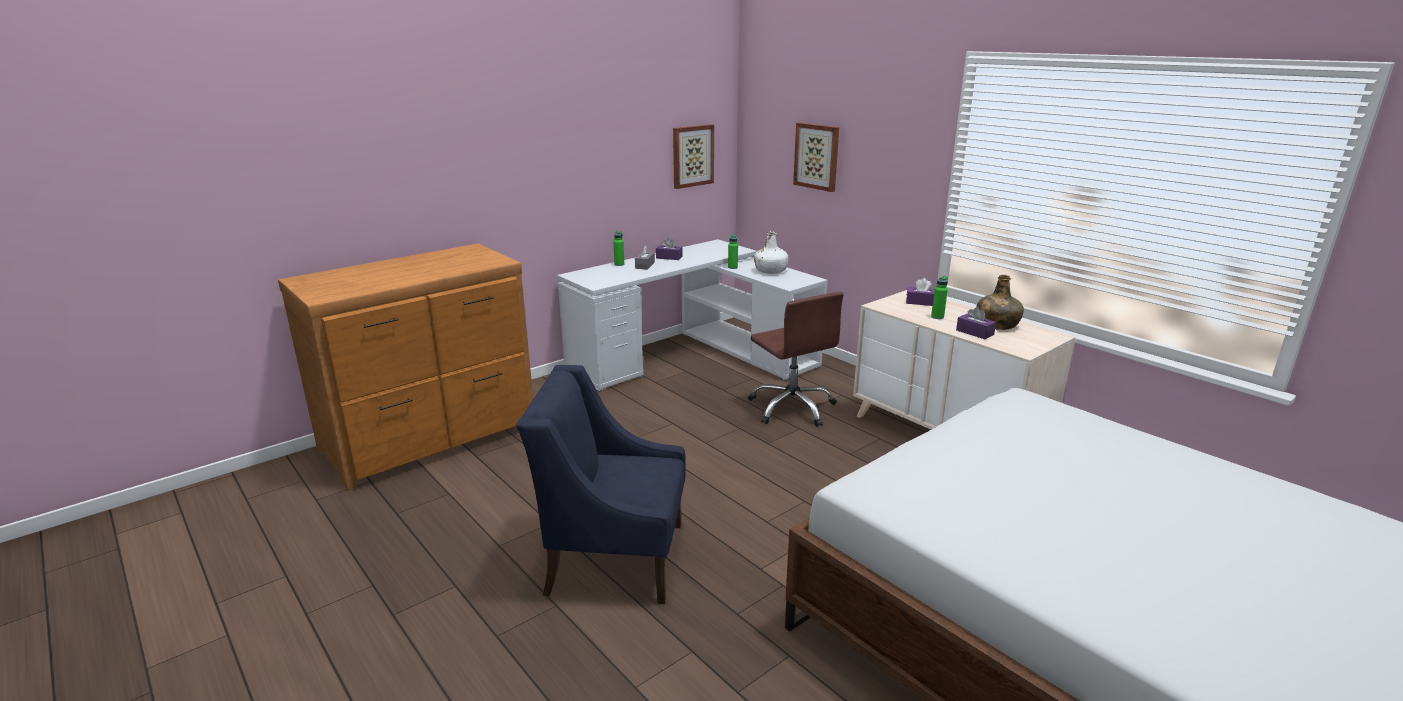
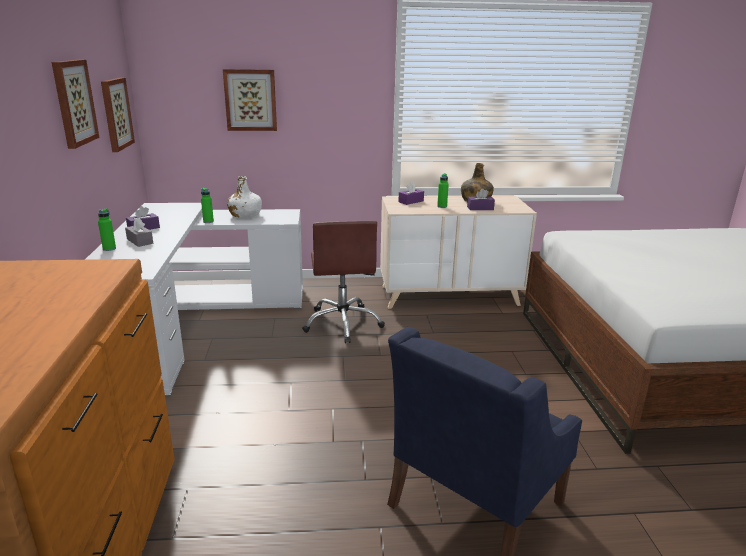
camera: 55 degrees left, 0 degrees up
(621, 145) = (73, 102): none -> picture
(792, 407) = (343, 323): brown office chair -> brown office chair turned 75 degrees clockwise

